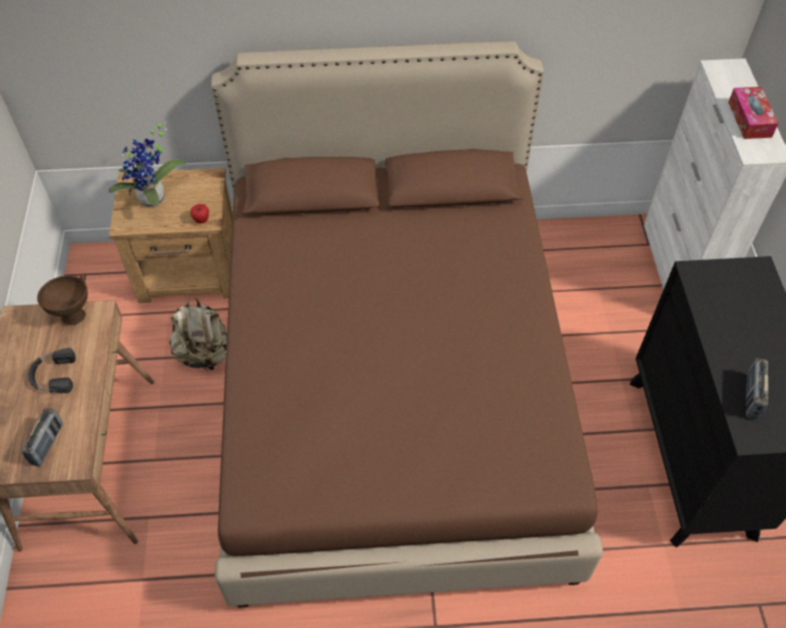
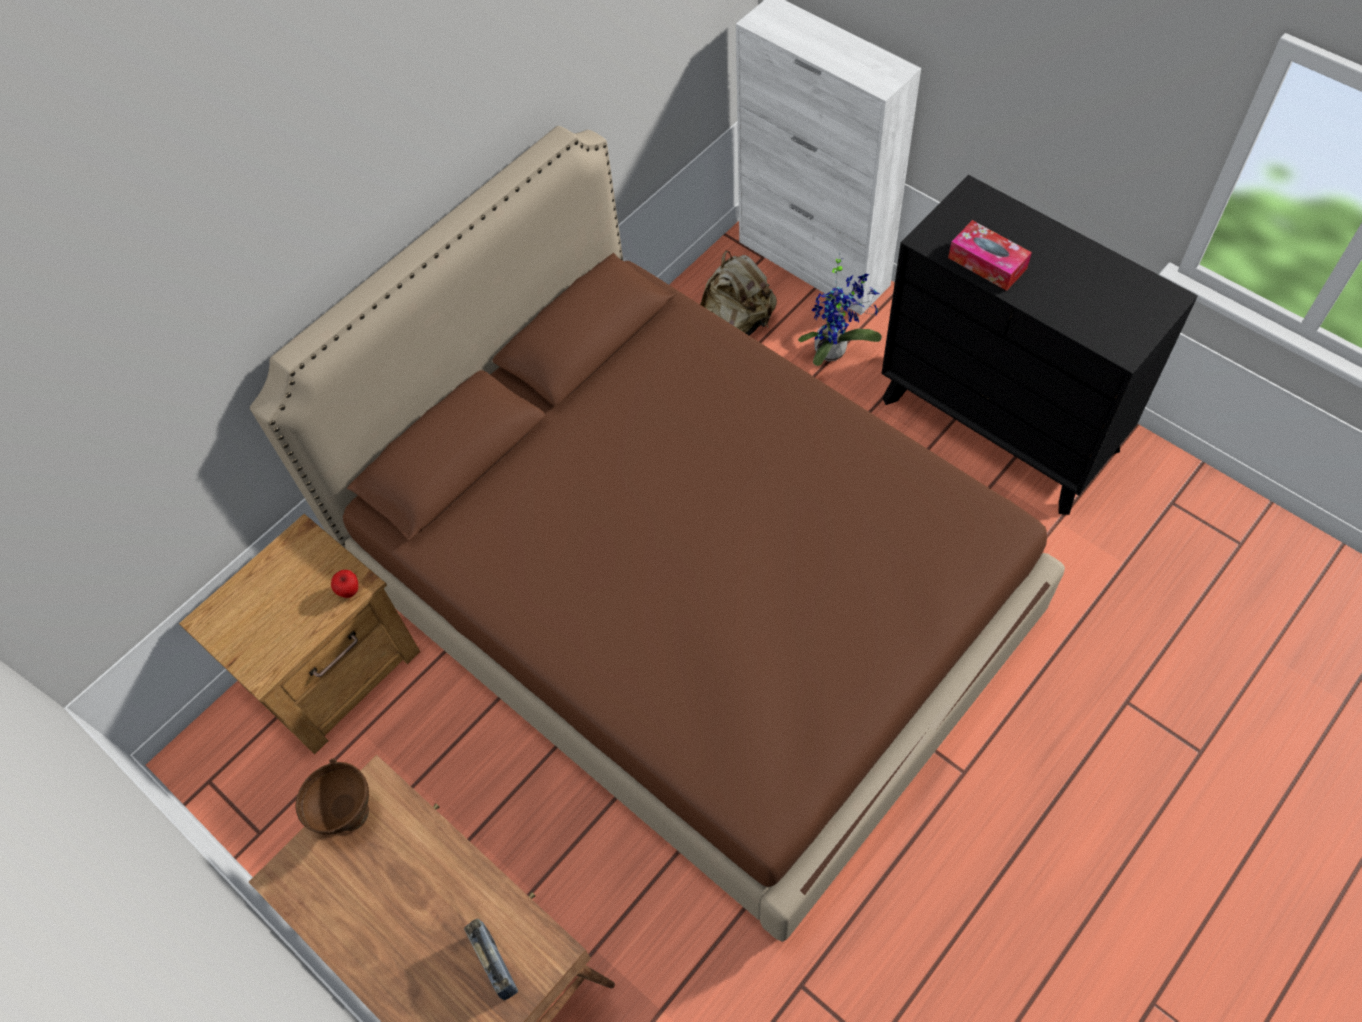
camera: 40 degrees left, 5 degrees up
(53, 375) = (408, 893): black headphones -> none
(154, 200) = (265, 616): potted plant -> potted plant (834, 350)
(204, 354) = (456, 738): beige backpack -> beige backpack (735, 324)
(749, 119) = (842, 53): tissue box -> tissue box (987, 263)
(751, 396) = (1088, 314): radio -> none

